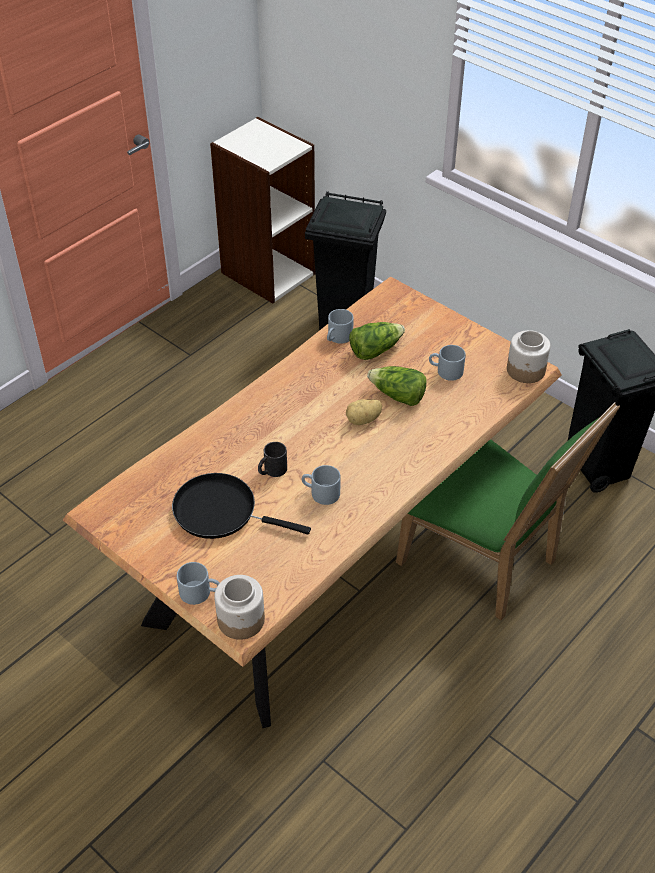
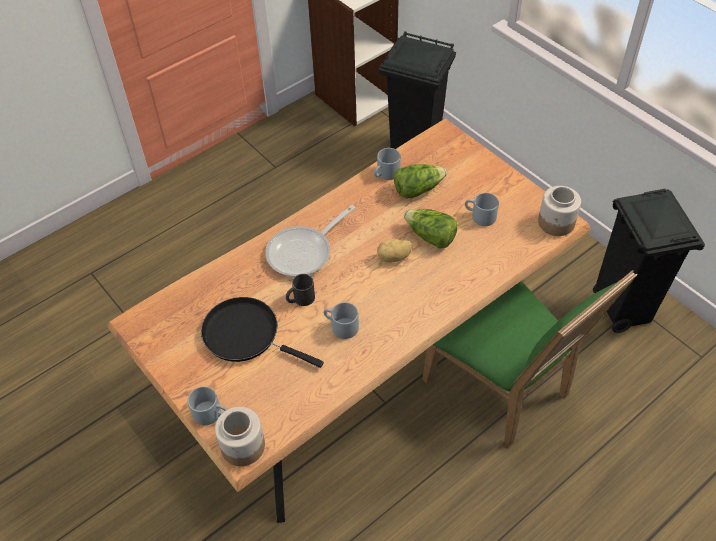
camera: 10 degrees right, 5 degrees up
(266, 423) = (304, 252): none -> frying pan

